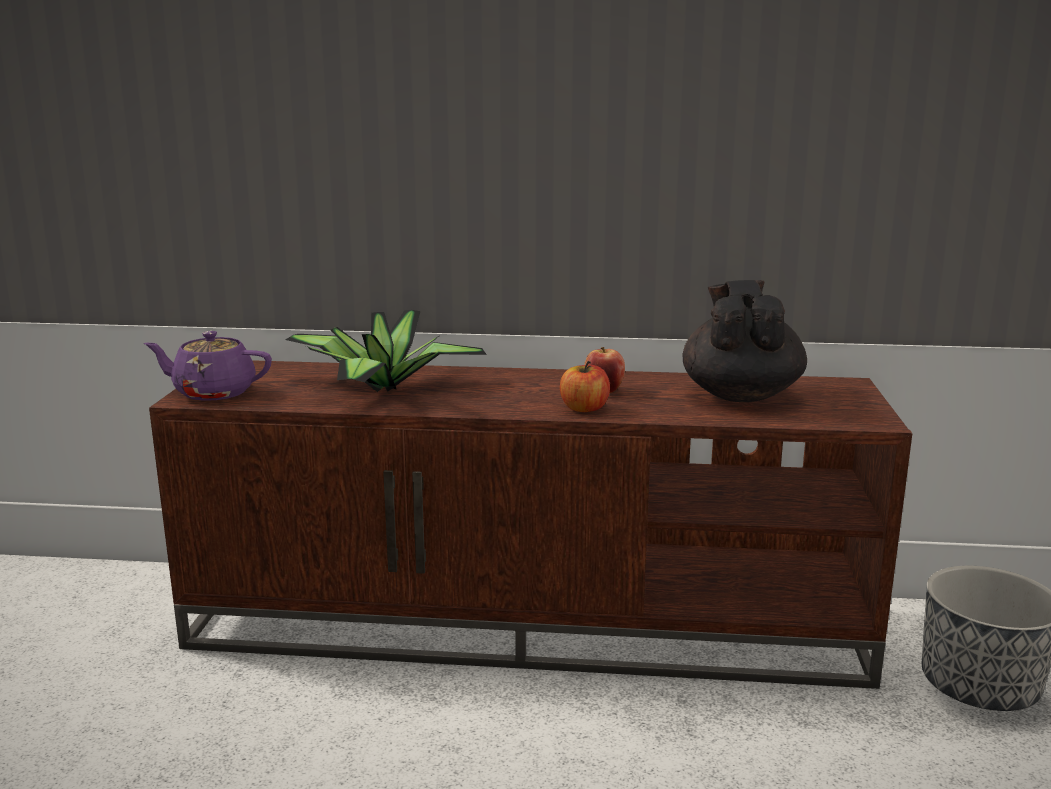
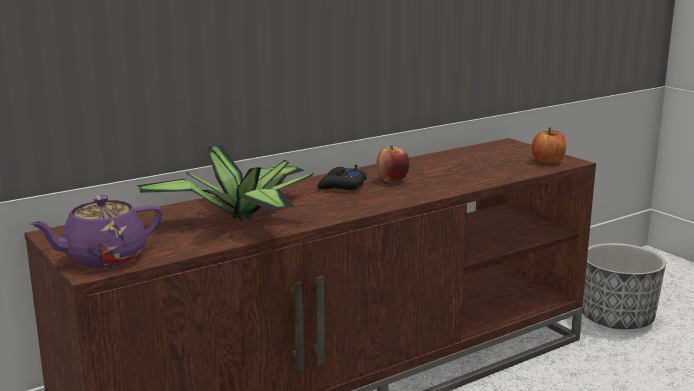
camera: 40 degrees left, 0 degrees up
(539, 384) = (341, 186): none -> black game controller
(584, 408) = (408, 194): apple -> apple (548, 161)
(740, 395) = (472, 163): black teapot -> none

